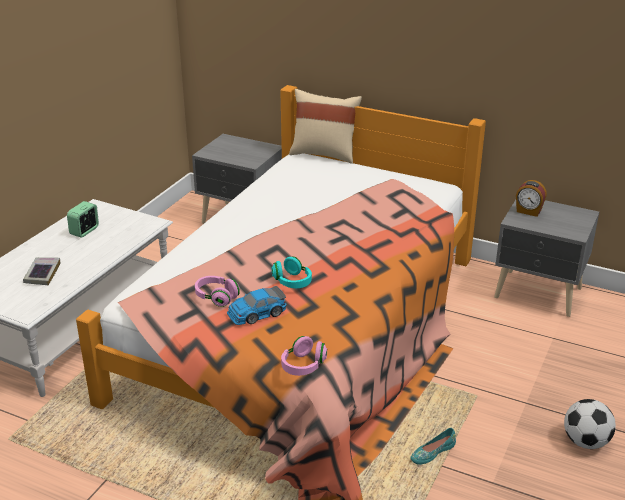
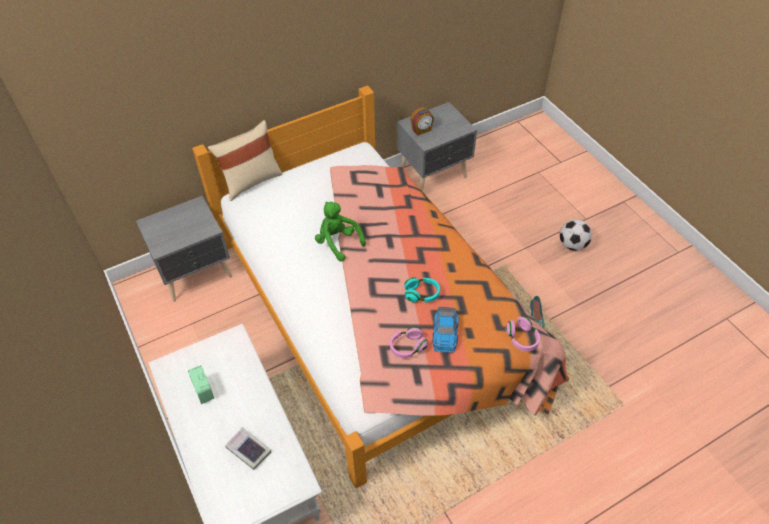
camera: 55 degrees left, 20 degrees up
(303, 215) = (338, 242): none -> green plush toy

